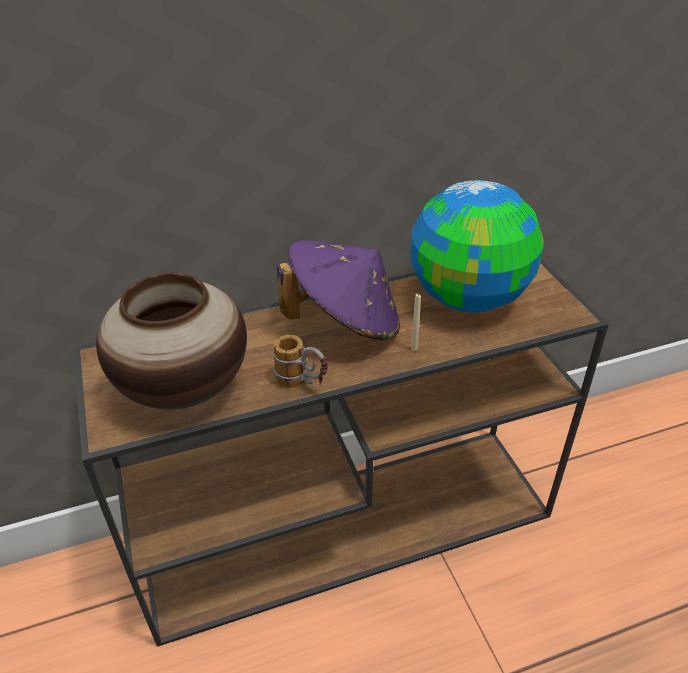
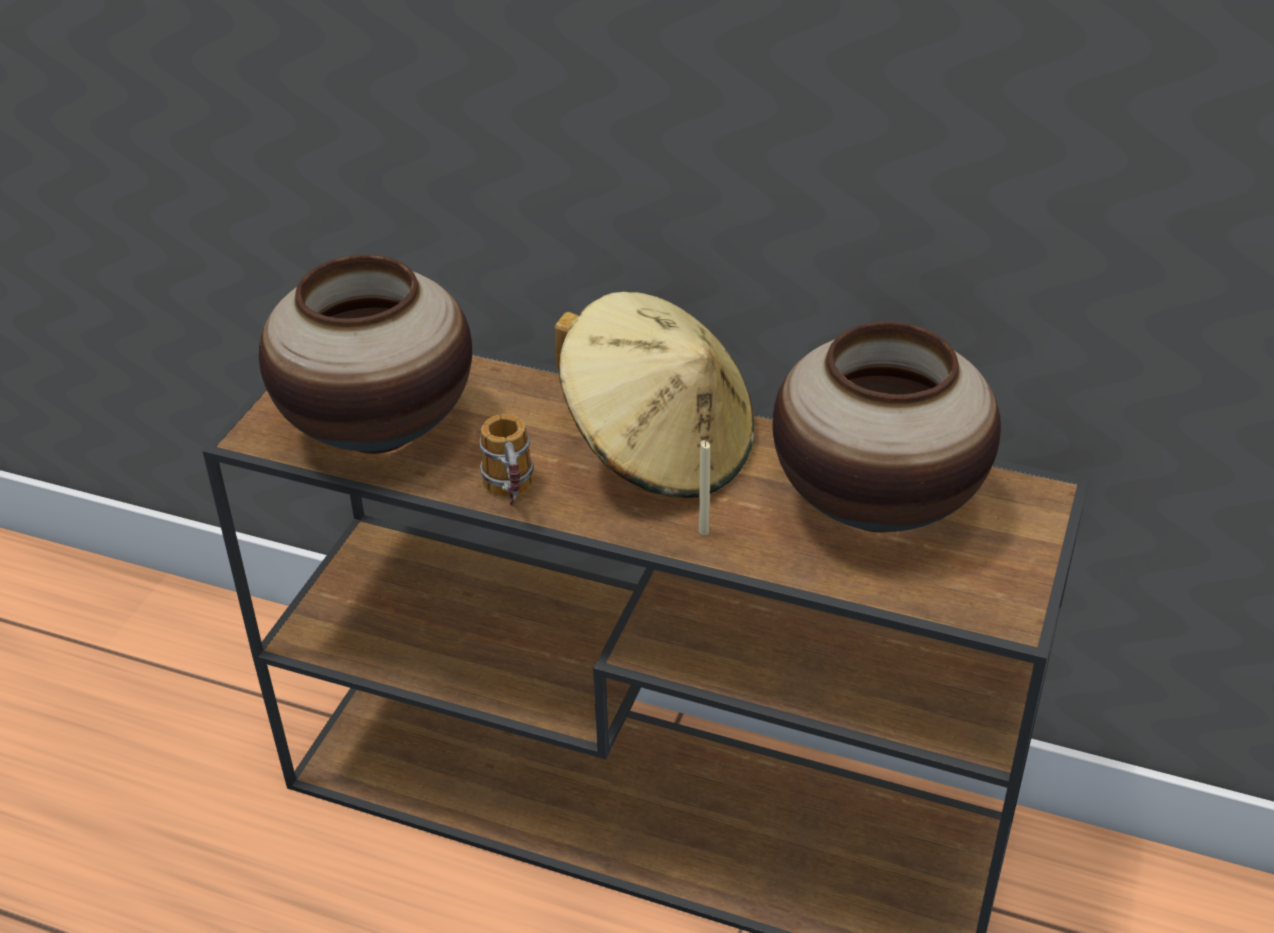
camera: 40 degrees right, 0 degrees up
(344, 322) = (658, 448): purple hat -> beige hat
(469, 298) = (877, 506): globe -> vase

